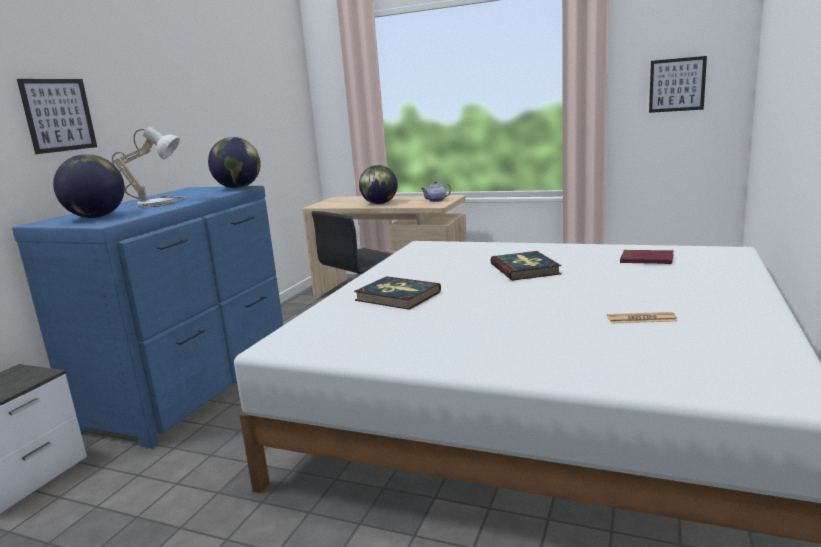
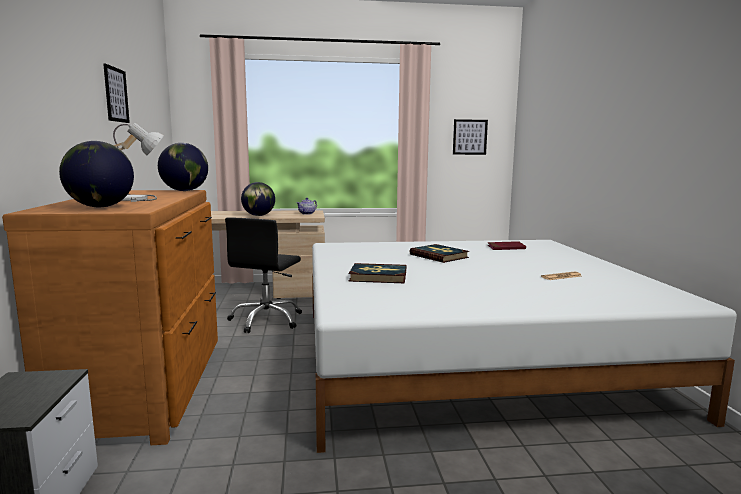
camera: 30 degrees left, 5 degrees down
(58, 115) = (33, 99): picture -> picture (116, 95)
(194, 386) = (148, 387): blue dresser -> brown dresser

